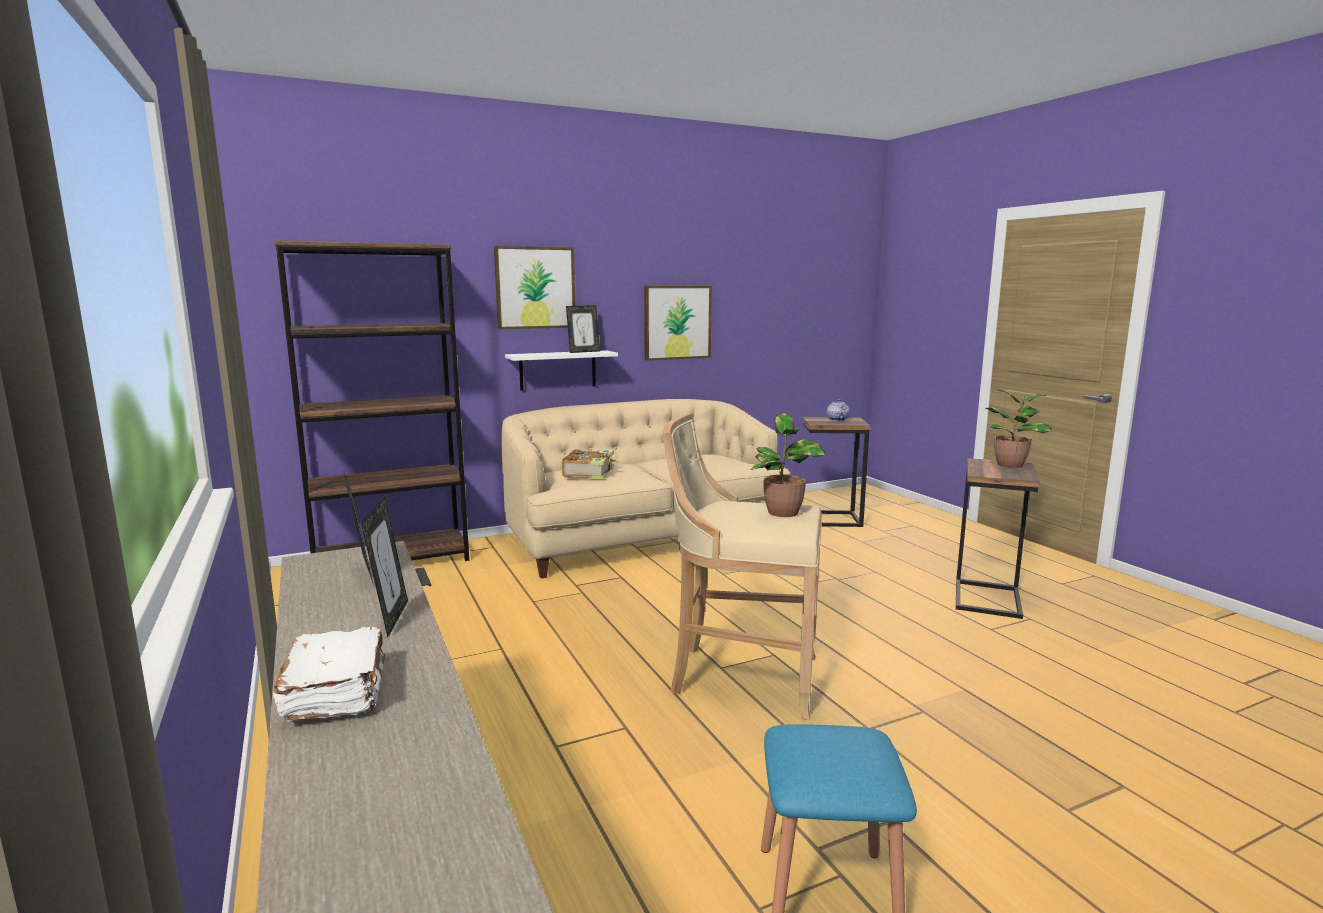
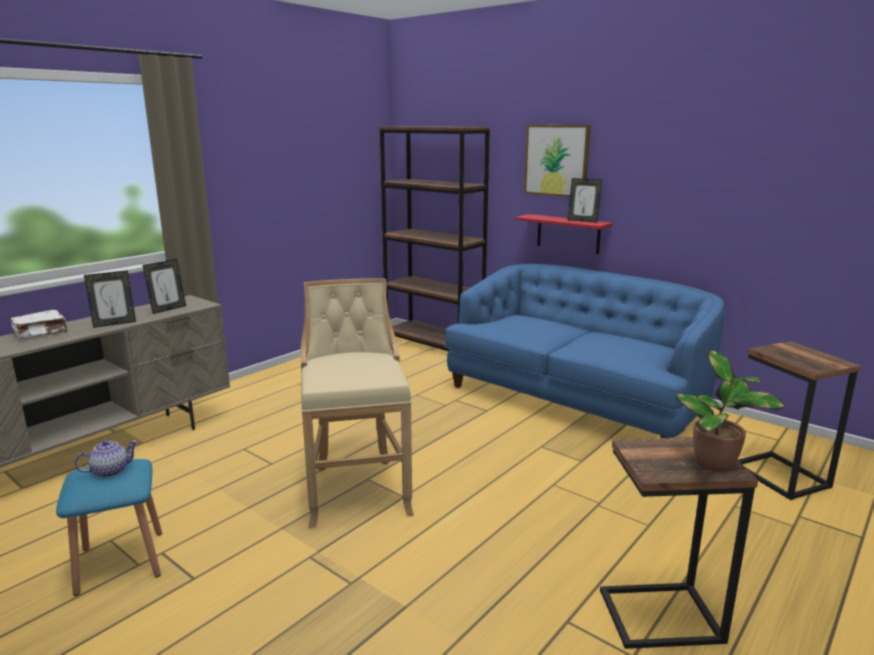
camera: 65 degrees right, 5 degrees up
(558, 370) = (568, 234): white shelf -> red shelf
(590, 473) = (520, 323): book -> none
(643, 539) = (575, 400): beige sofa -> blue sofa
(677, 322) = (691, 203): picture -> none
(784, 513) = (370, 375): potted plant -> none
(837, 420) = (809, 356): teapot -> teapot (109, 471)

